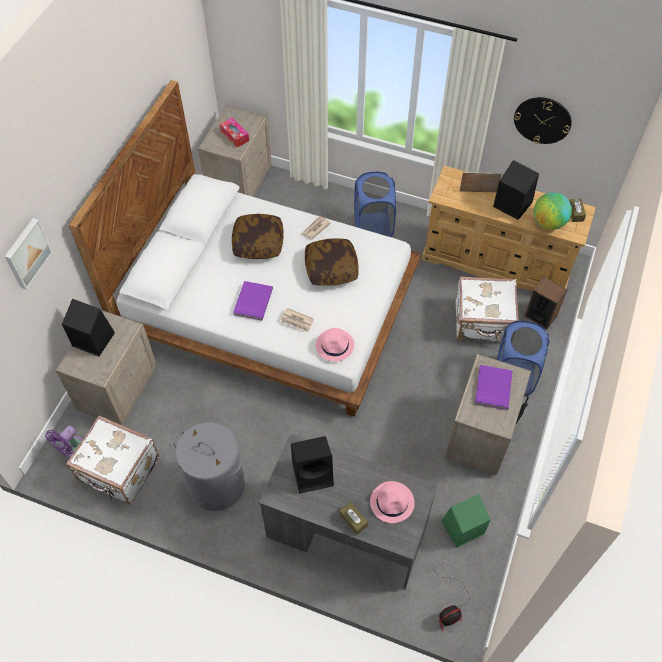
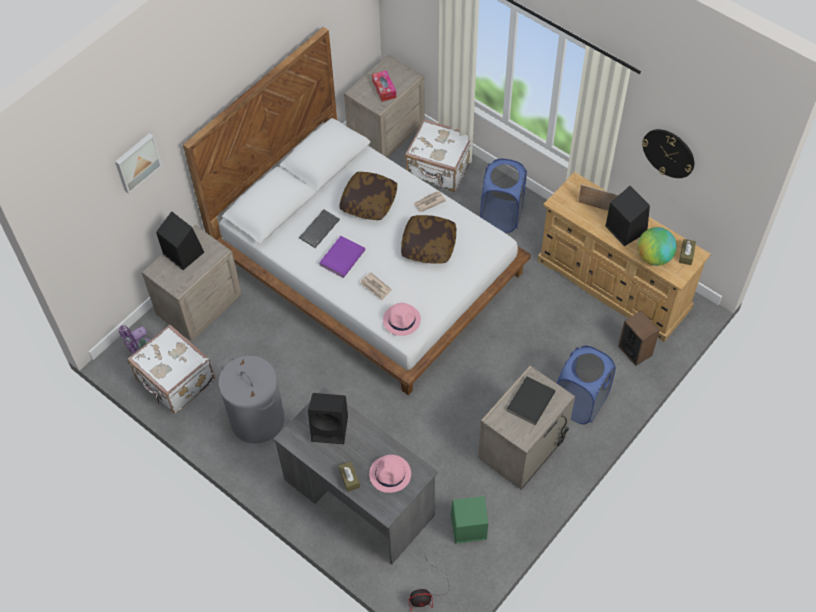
camera: 20 degrees right, 0 degrees up
(219, 280) = (319, 228): none -> keyboard
(483, 323) = (573, 341): white suitcase -> white suitcase (439, 169)
(492, 388) = (529, 401): purple book -> black book

